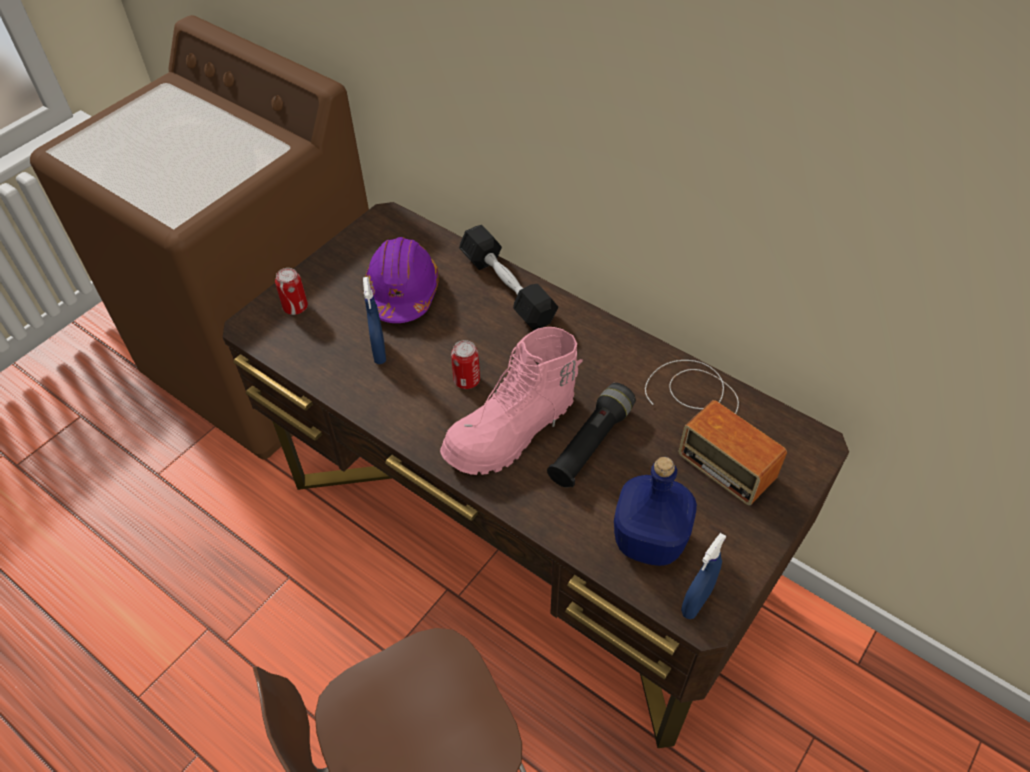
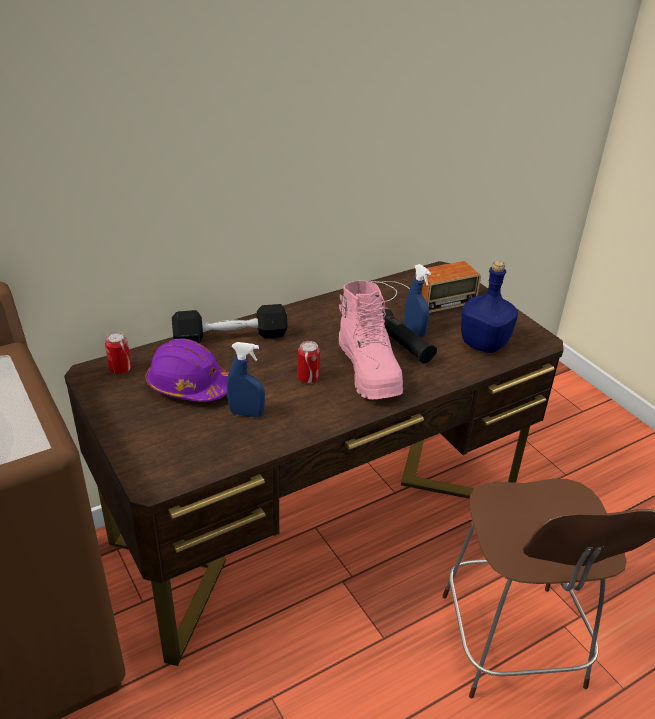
camera: 70 degrees left, 15 degrees down
(295, 307) = (153, 450): can -> can (120, 369)
(696, 602) = (532, 341): blue spray bottle -> blue spray bottle (414, 331)

